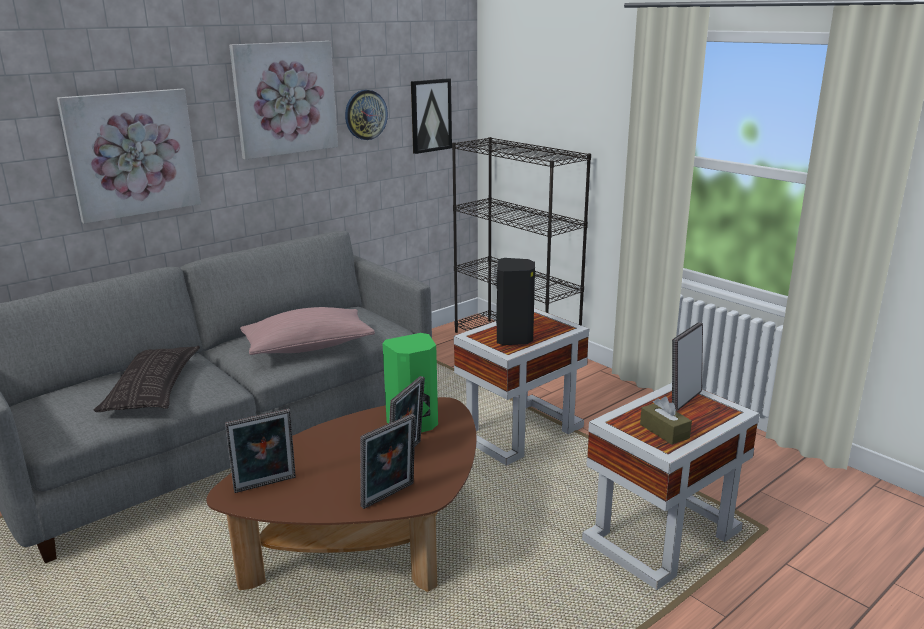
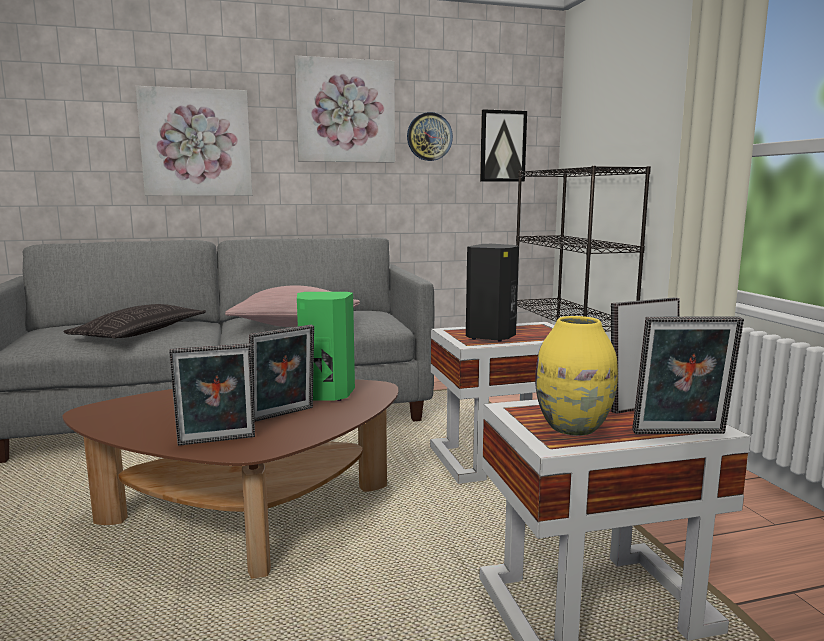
camera: 25 degrees right, 10 degrees down
(266, 486) = (127, 411): picture frame -> picture frame (680, 434)
(664, 431) = (573, 427): brown tissue box -> yellow vase

